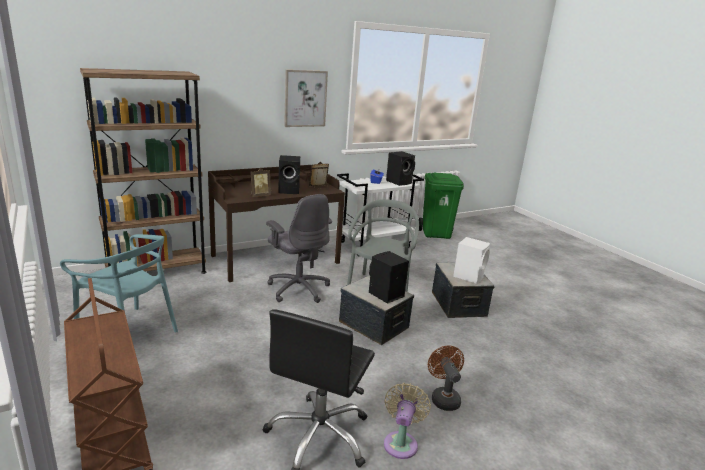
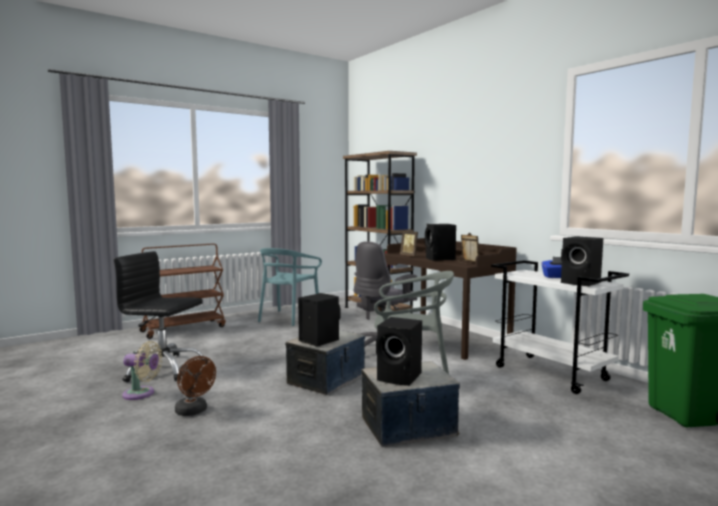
camera: 85 degrees right, 15 degrees down
(305, 98) = (509, 170): picture -> none
(443, 398) = (194, 411): brown fan -> brown fan turned 60 degrees clockwise
(469, 276) = (400, 377): white speaker -> black speaker

